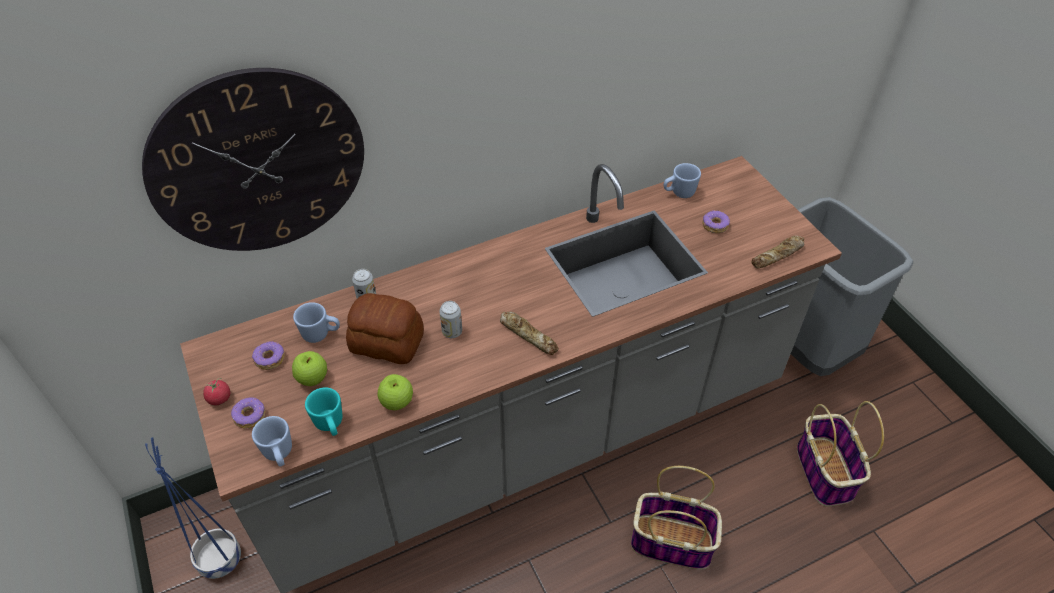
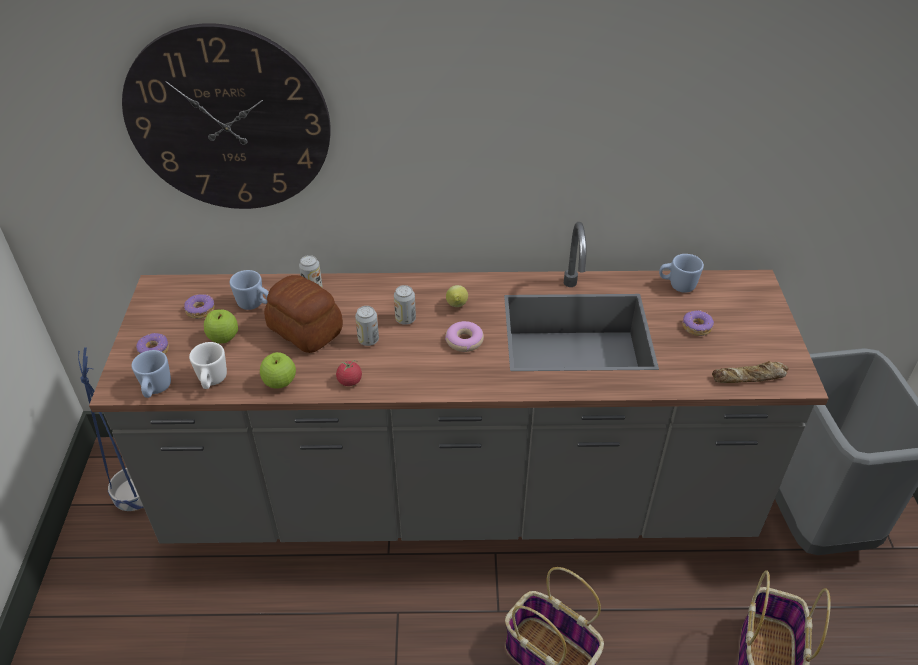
camera: 25 degrees right, 5 degrees down
(219, 398) = (140, 328): tomato -> tomato (349, 381)
(330, 425) = (212, 381): turquoise mug -> white mug
(472, 300) = (405, 319): none -> can
(510, 272) = (457, 306): none -> lemon
(528, 335) = (436, 367): bread -> none
(537, 302) = (464, 341): none -> donut

